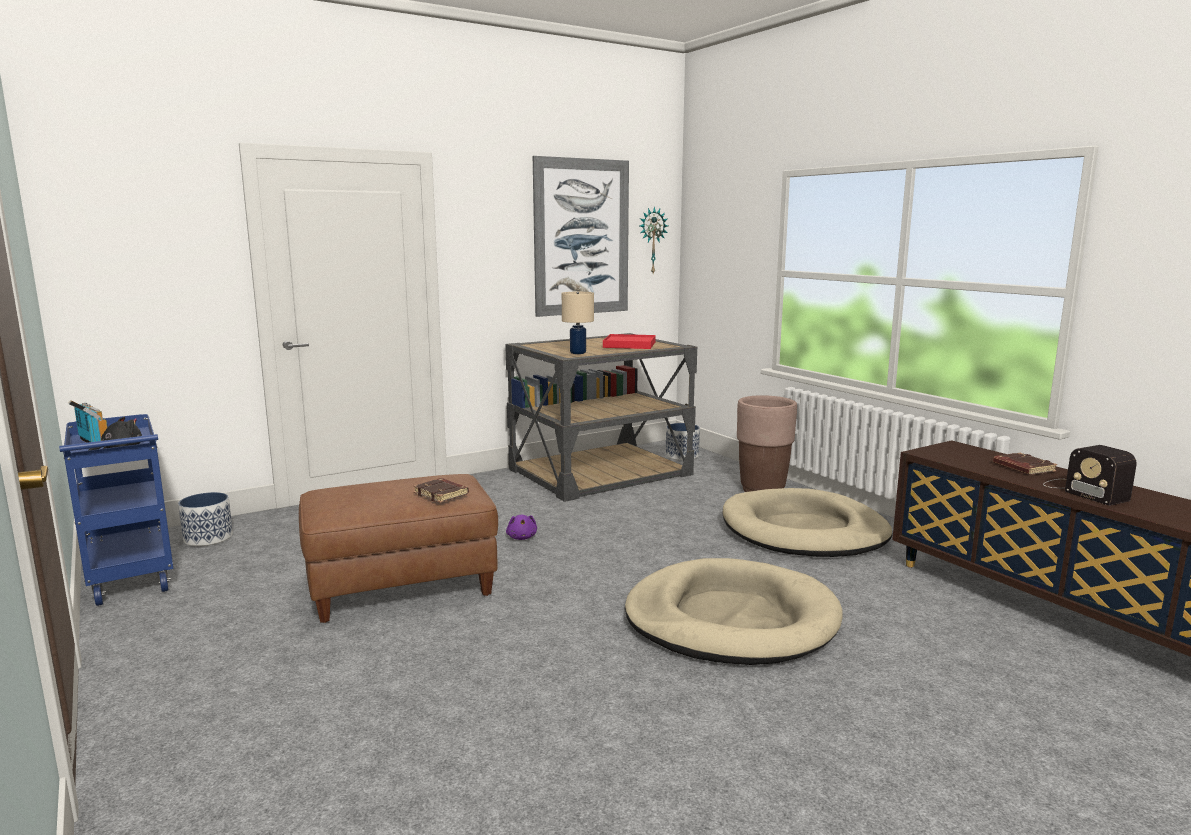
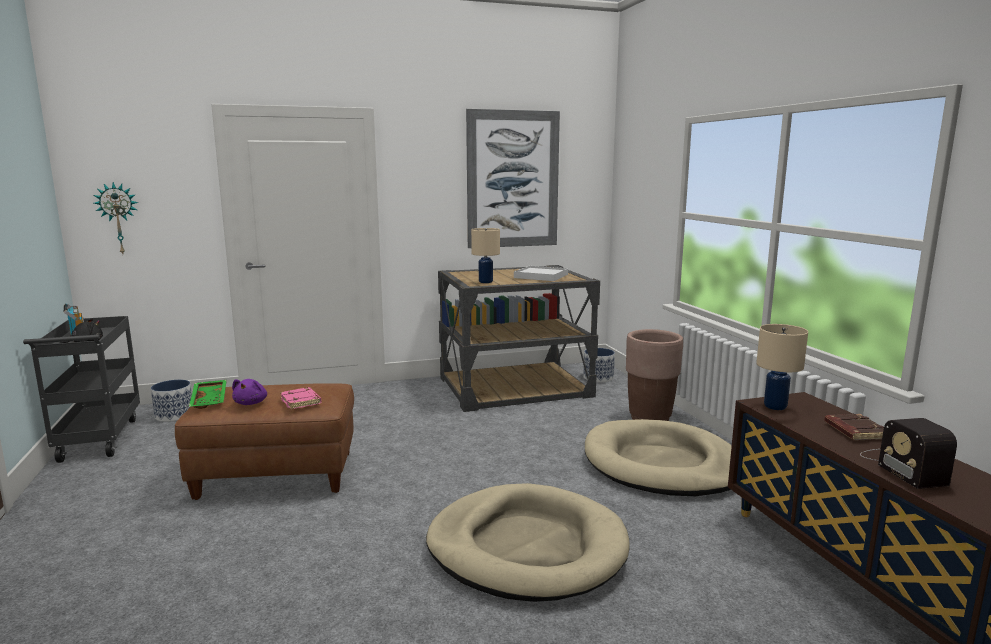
camera: 15 degrees right, 0 degrees up
(131, 576) = (99, 441): blue cart -> grey cart
(328, 502) = (210, 400): none -> green tray
(442, 494) = (301, 401): brown book -> pink book
(522, 537) = (404, 442): purple plush toy -> purple plush toy (251, 403)
(629, 345) = (541, 276): red tray -> white tray
(651, 241) = (582, 183): wall clock -> wall clock (118, 218)
(938, 454) = (774, 406): none -> beige table lamp

